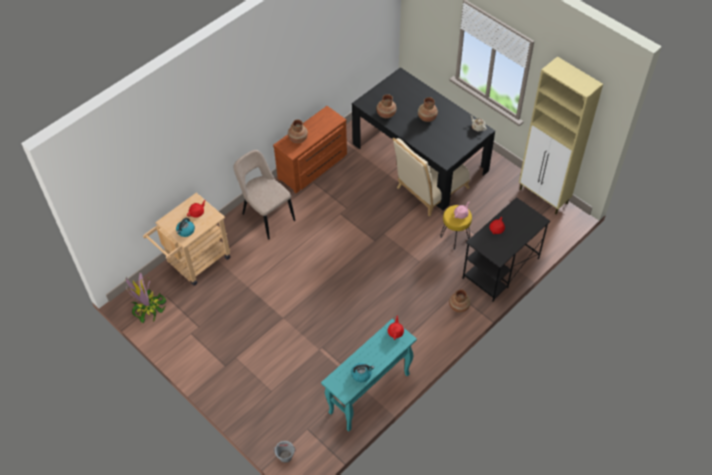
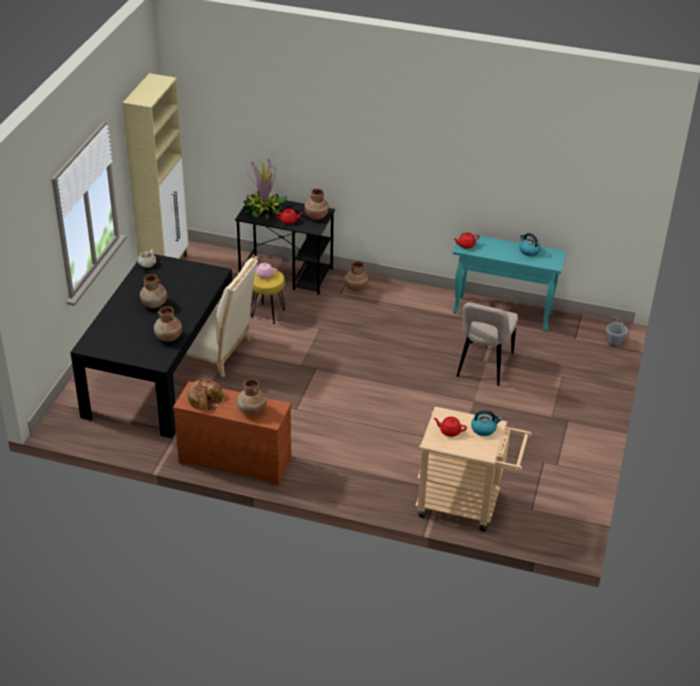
camera: 120 degrees left, 15 degrees down
(148, 307) = (560, 518): potted plant -> potted plant (263, 209)
(266, 216) = (346, 471): beige chair -> beige chair (483, 366)
(323, 121) = (206, 399): none -> bread
(494, 249) = (316, 216): none -> brown vase

